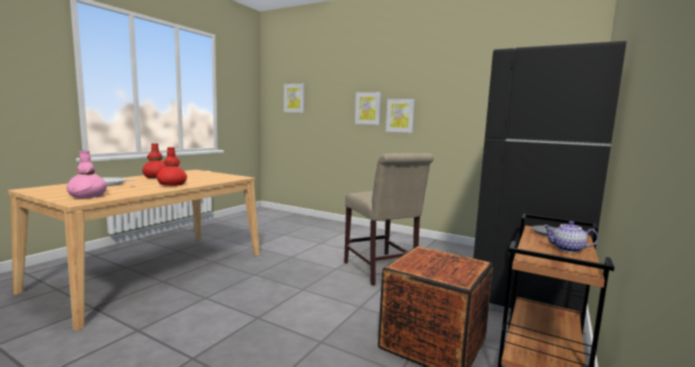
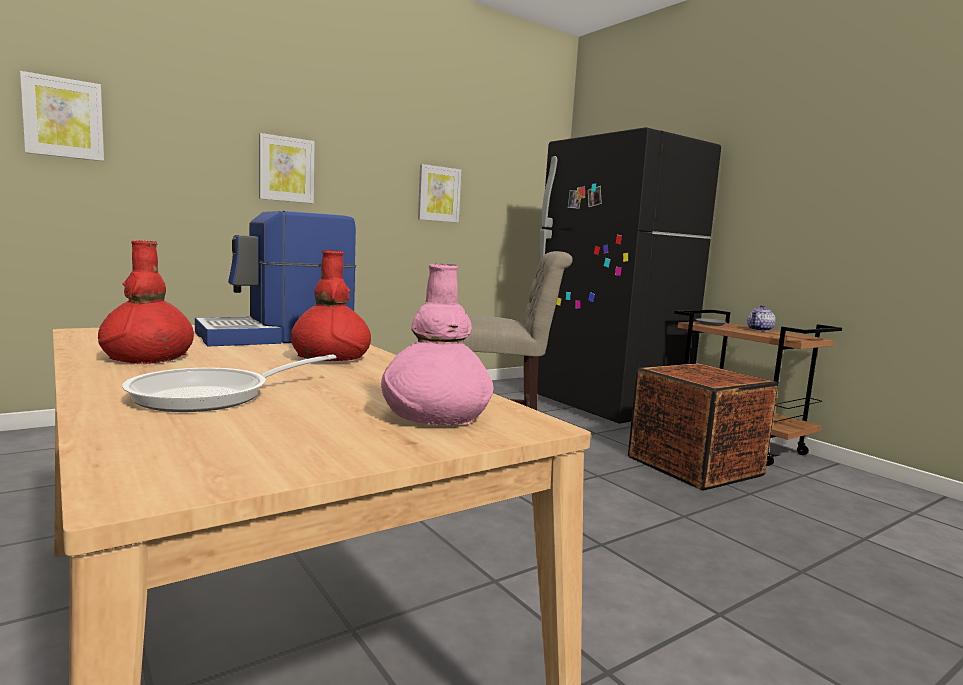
camera: 65 degrees left, 0 degrees up
(209, 179) = (277, 337): none -> coffee machine
(400, 115) = (350, 189): picture -> picture (438, 194)

